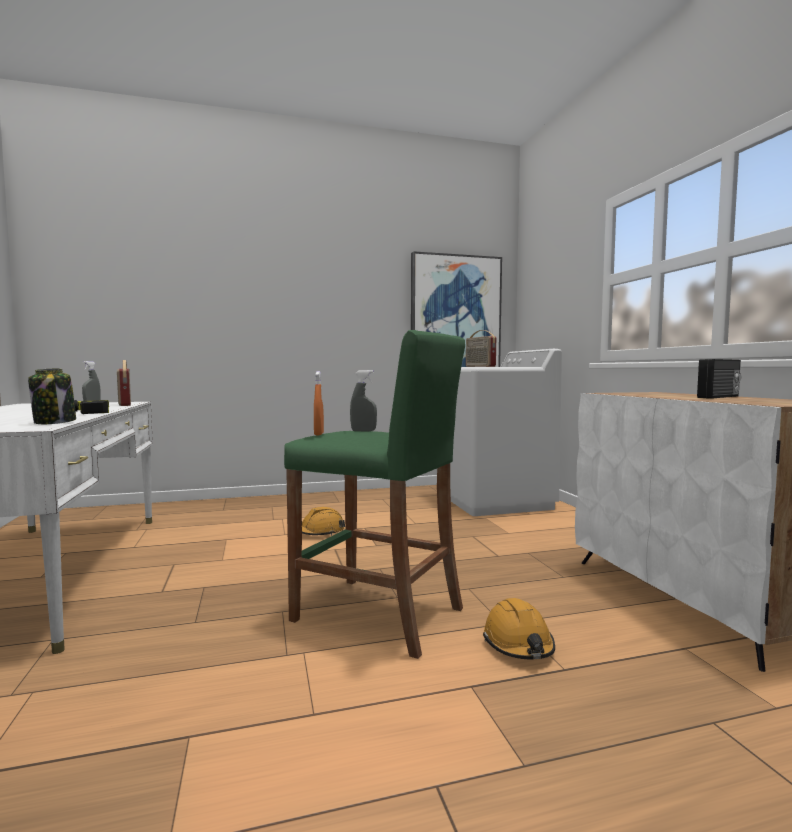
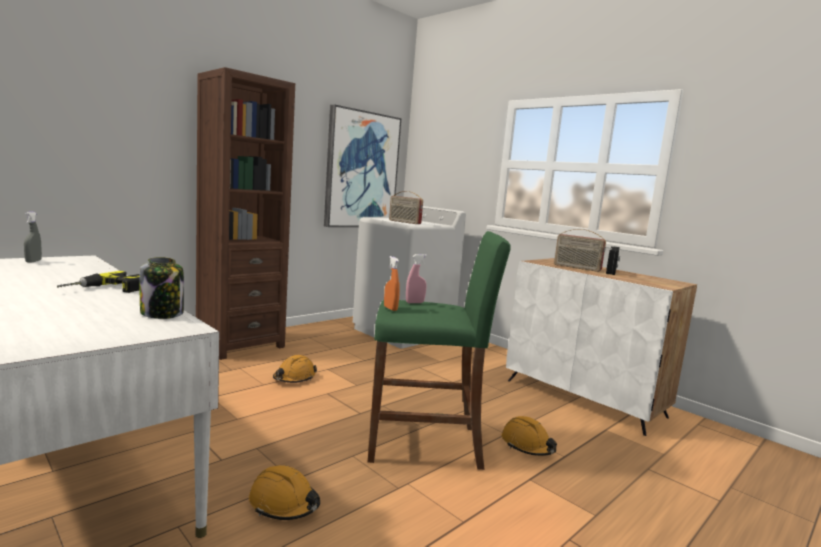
camera: 30 degrees left, 5 degrees up
(124, 404) = (90, 264): radio -> radio (576, 268)
(157, 642) = (284, 504): none -> orange hard hat
(308, 500) = (240, 345): none -> brown bookcase
(363, 431) = (415, 302): grey spray bottle -> pink spray bottle

